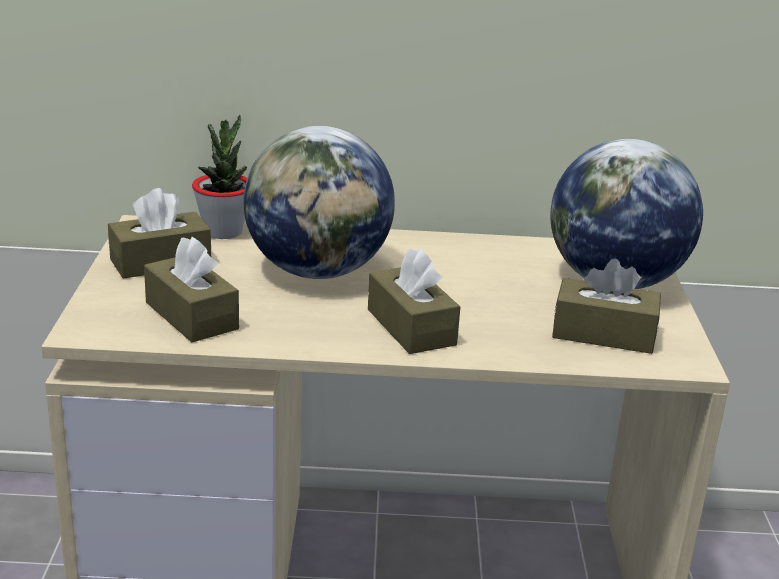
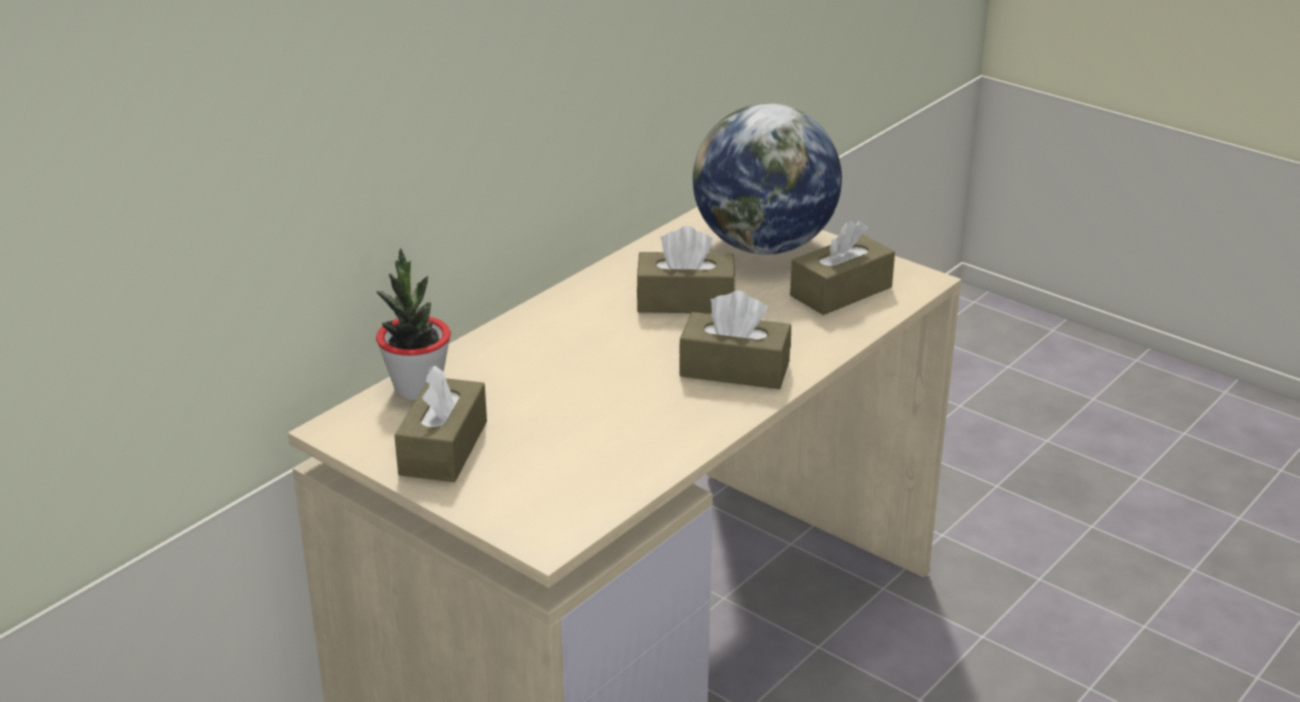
camera: 50 degrees left, 5 degrees up
(191, 316) = (584, 470): brown tissue box -> brown tissue box (685, 301)
(318, 271) = (574, 371): globe -> none

